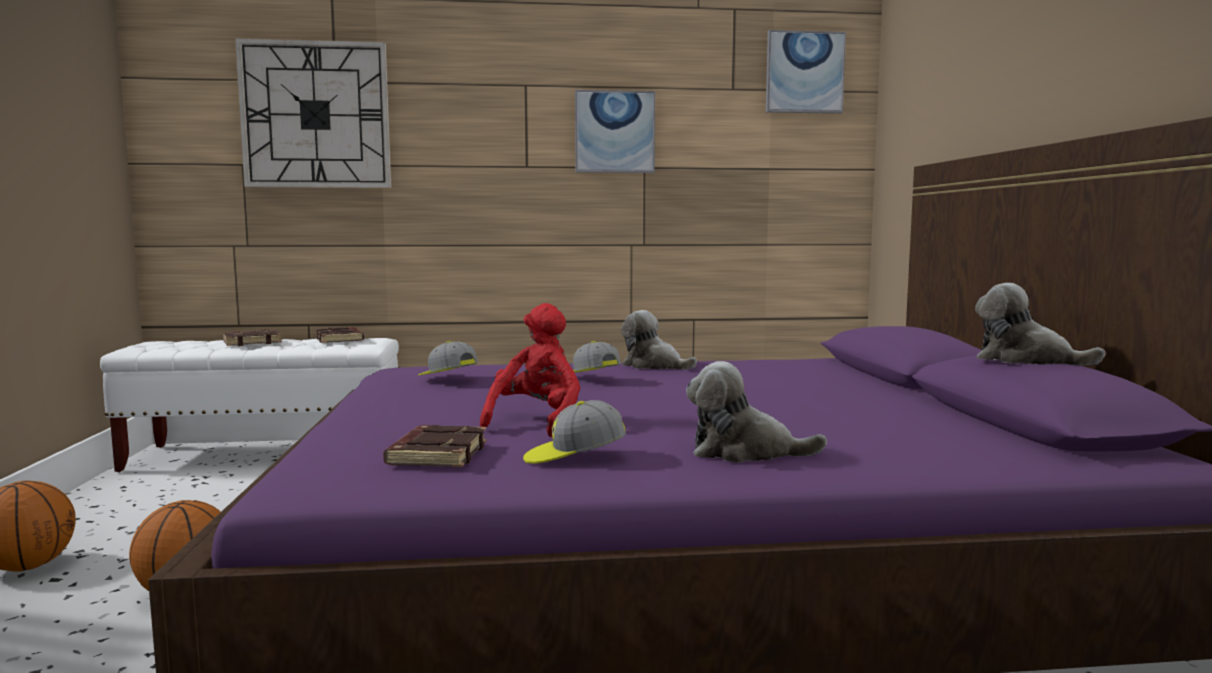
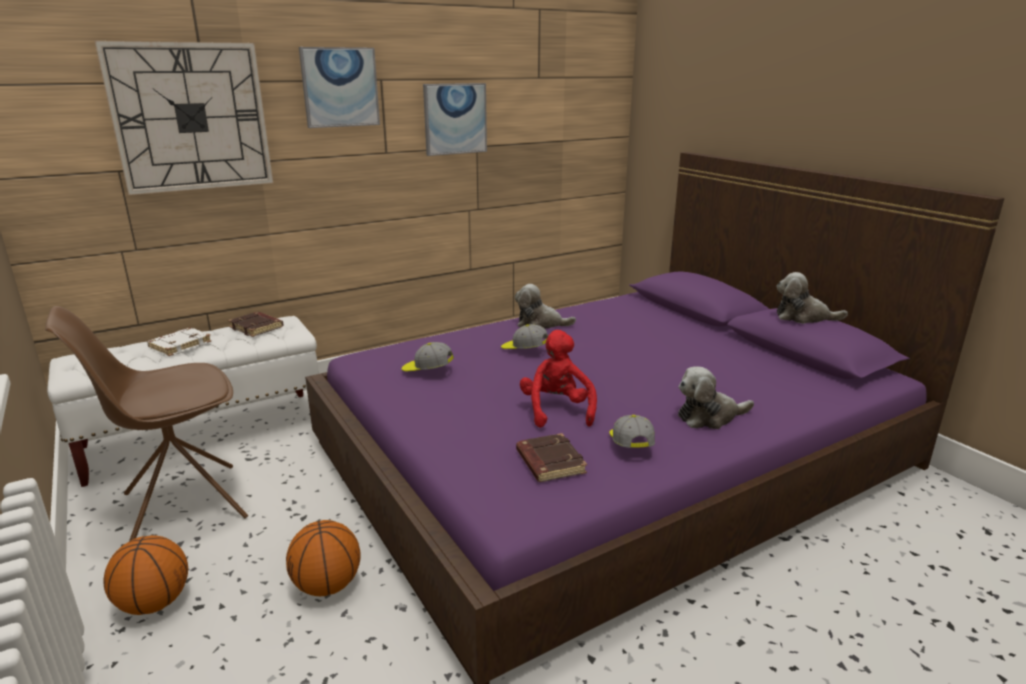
camera: 25 degrees left, 15 degrees up
(166, 501) = (181, 506): none -> brown chair
(252, 342) = (180, 345): brown book -> white book
(574, 457) = (630, 444): cap -> cap turned 120 degrees clockwise
(804, 72) = (587, 63): picture -> picture (340, 87)

